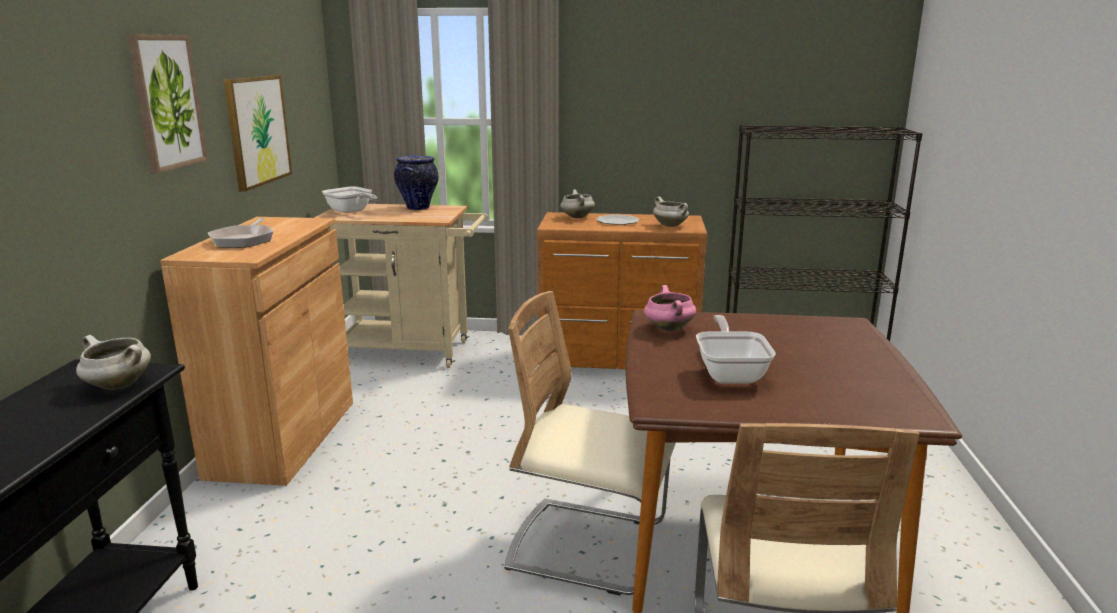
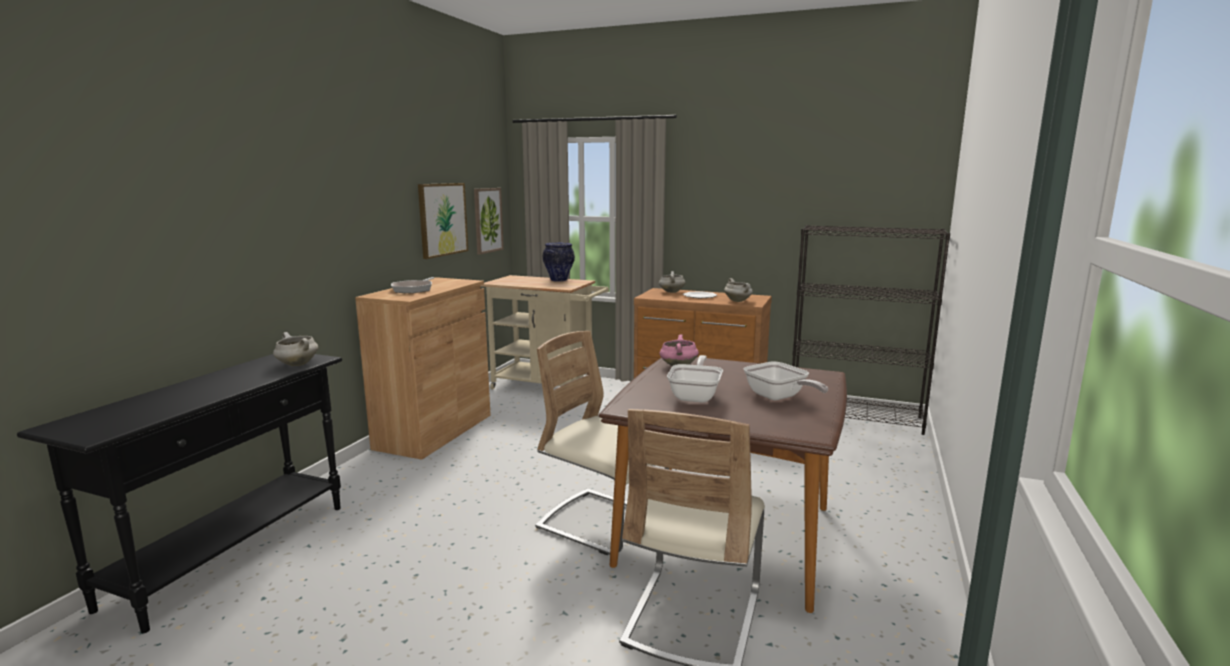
camera: 15 degrees right, 5 degrees down
(166, 102) = (371, 196): picture -> picture (487, 220)
(351, 211) = (511, 280): frying pan -> frying pan (779, 397)

